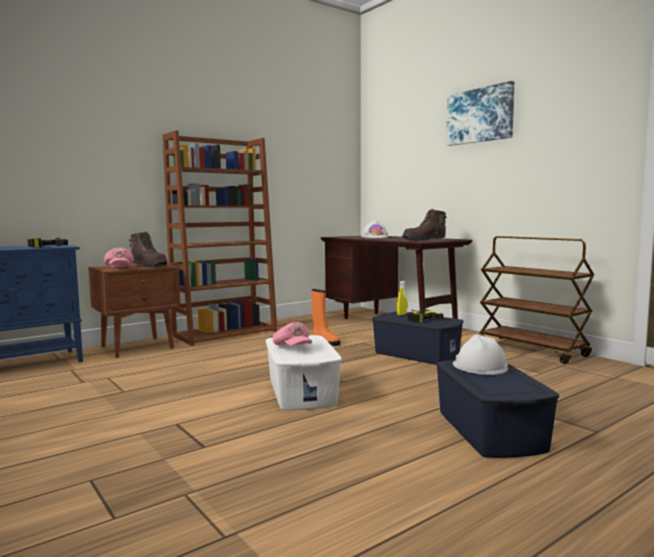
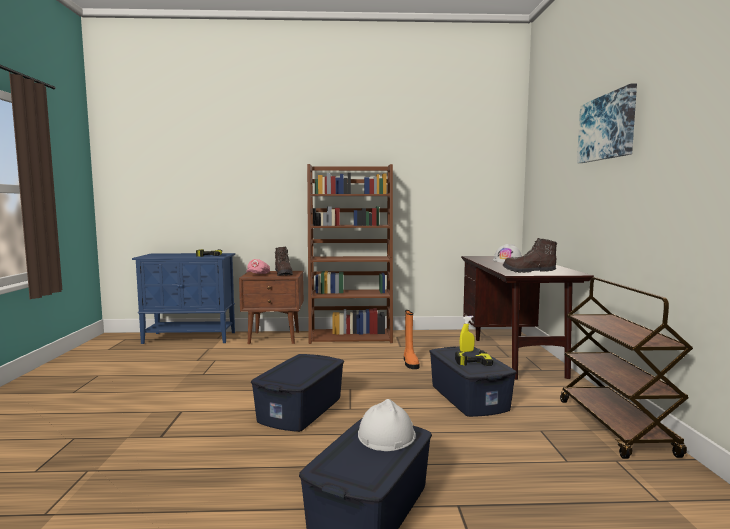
camera: 35 degrees right, 0 degrees up
(292, 348) = (292, 368): pink cap -> none
(302, 391) = (301, 409): white storage box -> blue storage box

